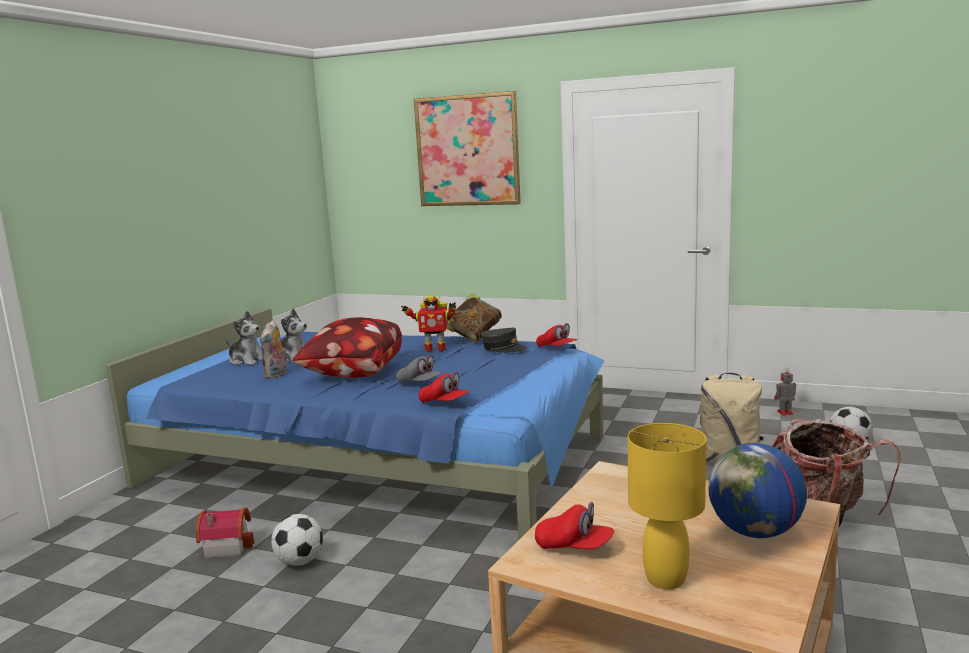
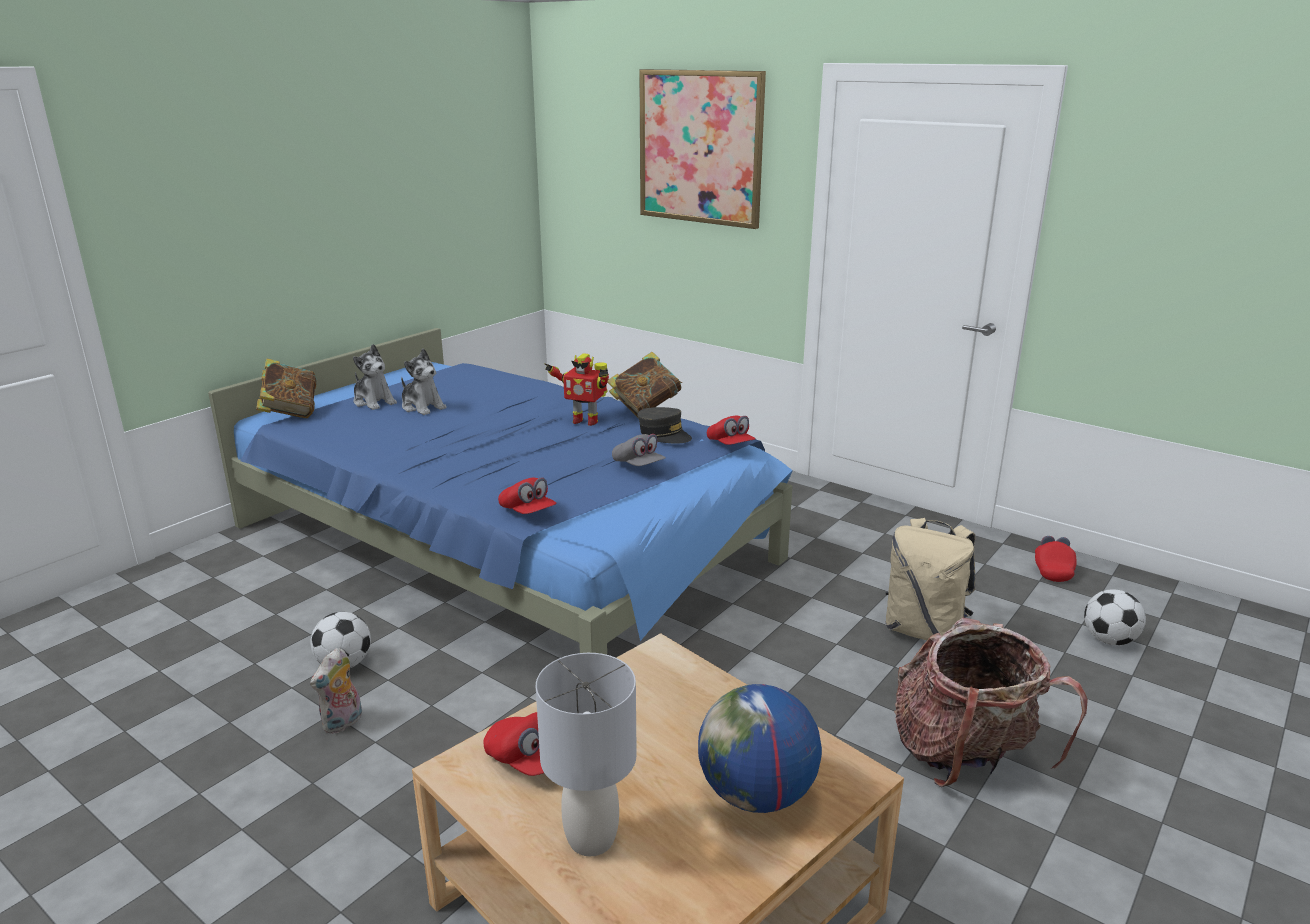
camera: 15 degrees right, 10 degrees up
(179, 376) = (290, 413): none -> book
(226, 546) = (286, 625): toy house -> none
(277, 375) = (386, 431): plush toy -> plush toy (343, 723)
(352, 374) = (465, 444): pillow -> none
(420, 383) = (524, 475): grey cap -> grey cap (638, 465)
(664, 579) = (590, 839): yellow table lamp -> grey table lamp
(784, 413) = (1052, 570): toy robot -> red cap

